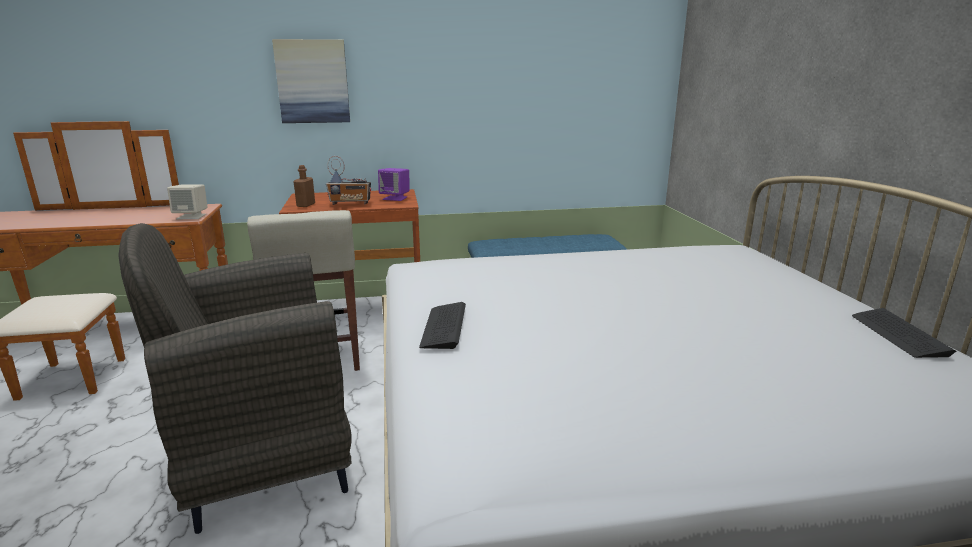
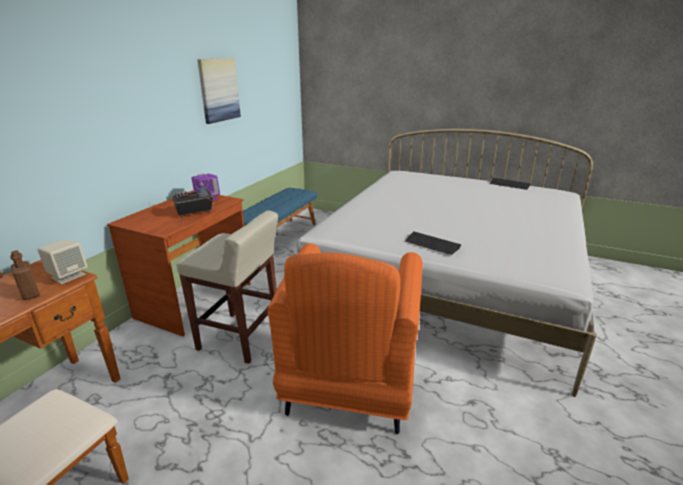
camera: 55 degrees left, 5 degrees up
(264, 463) = (349, 390): grey armchair -> orange armchair
(306, 205) = (162, 225): brown bottle -> brown bottle (30, 294)
(312, 81) = (106, 112): picture -> picture (219, 90)
(350, 204) = (194, 213): radio -> radio turned 150 degrees counterclockwise

